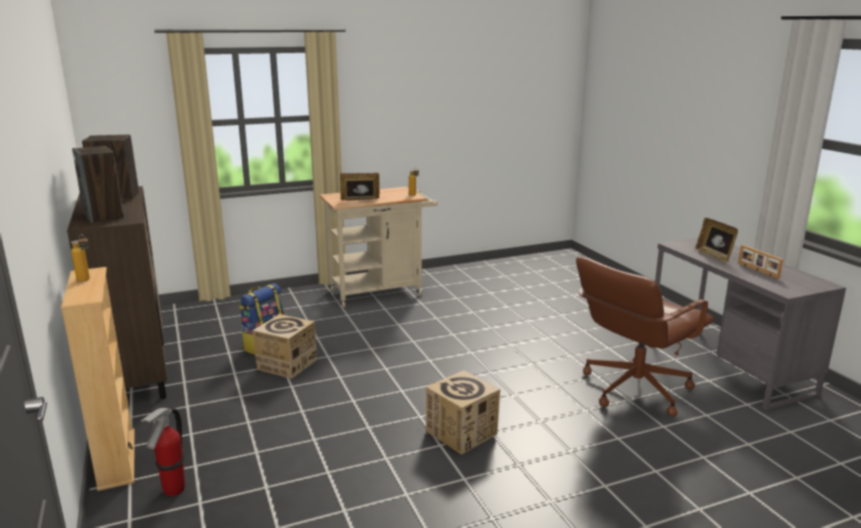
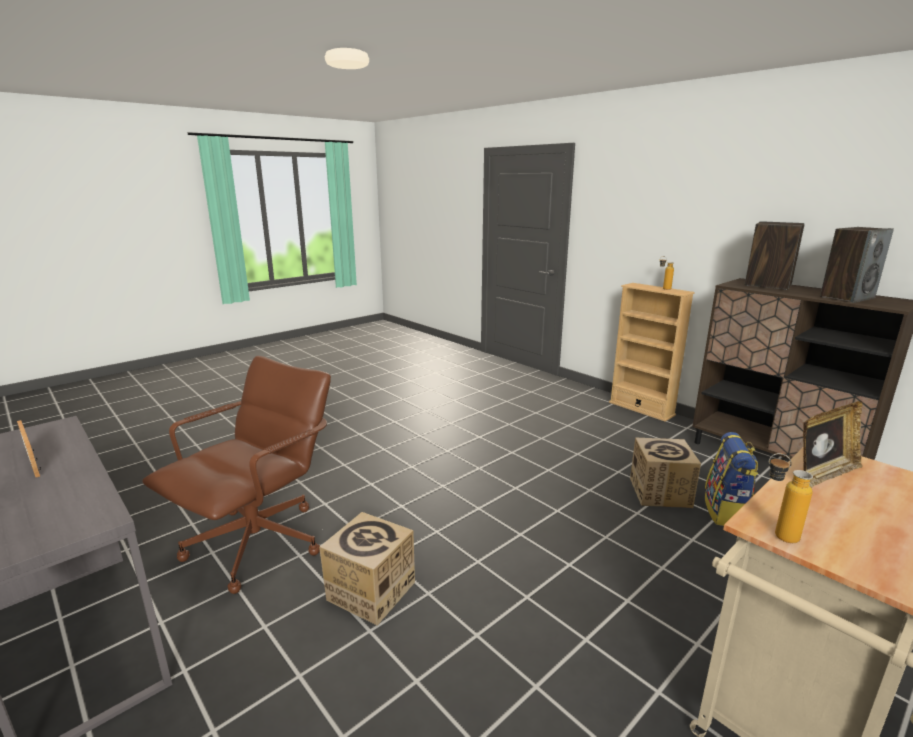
camera: 160 degrees right, 0 degrees up
(173, 490) = (582, 403): fire extinguisher -> none
(462, 433) = (435, 461): cardboard box -> cardboard box (370, 591)
(714, 256) = (59, 490): picture frame -> none

